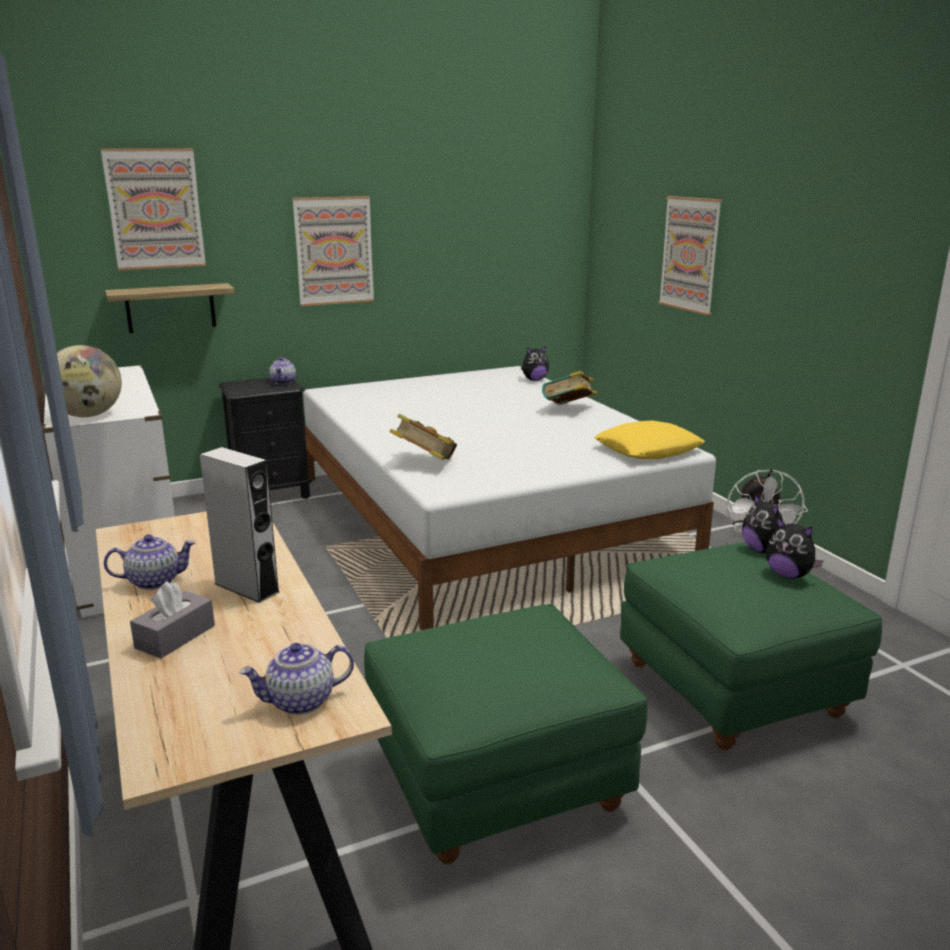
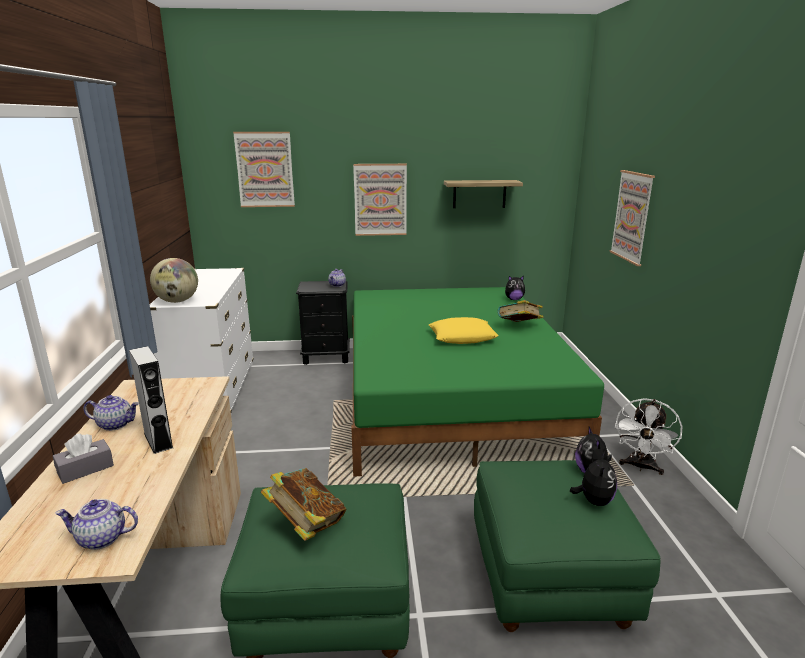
camera: 20 degrees right, 0 degrees up
(170, 308) = (272, 232): shelf -> shelf (479, 194)
(424, 462) = (382, 356): book -> book (306, 524)
(483, 517) = (450, 395): white bed -> green bed
(648, 449) = (552, 369): yellow pillow -> yellow pillow (462, 337)
(788, 575) = (594, 501): plush toy -> plush toy turned 135 degrees counterclockwise

